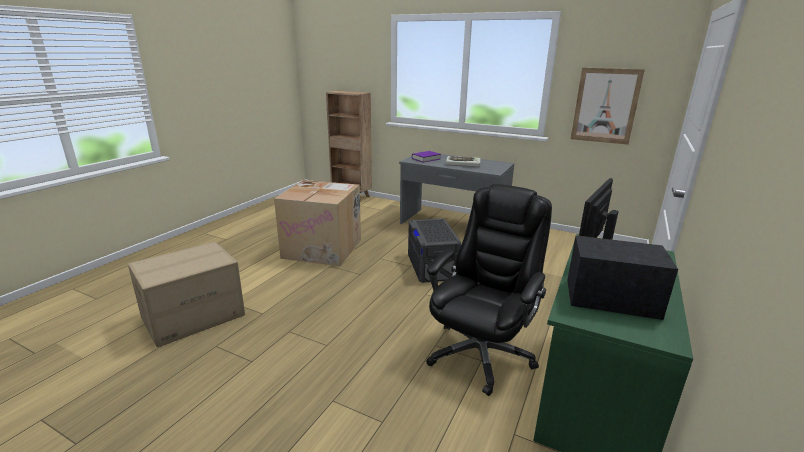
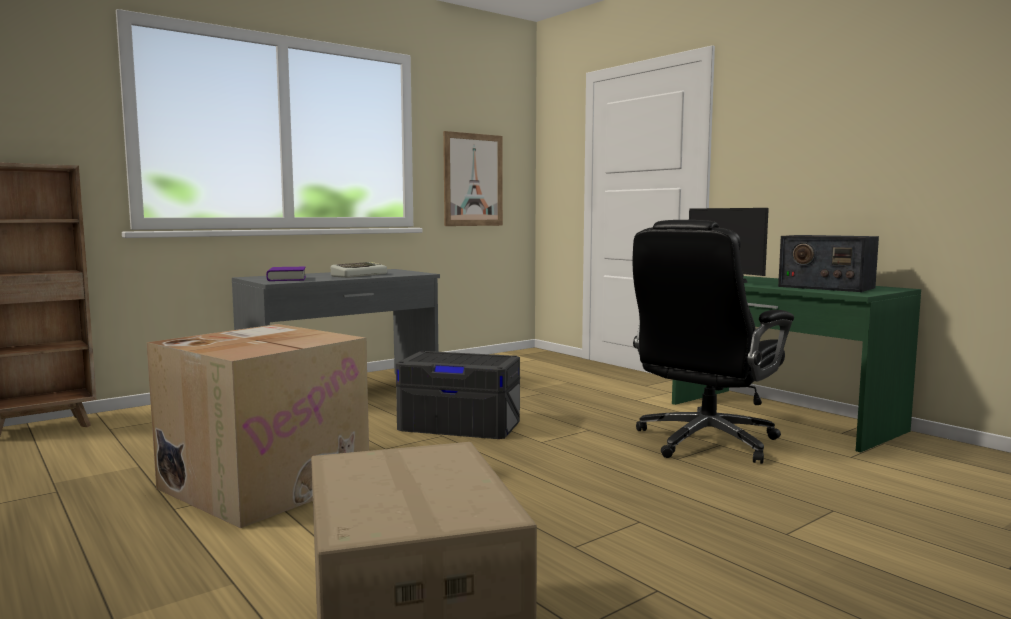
camera: 65 degrees left, 15 degrees down
(481, 353) = (705, 442): black office chair -> black office chair turned 105 degrees counterclockwise
(612, 298) = (825, 287): radio -> radio turned 90 degrees counterclockwise

